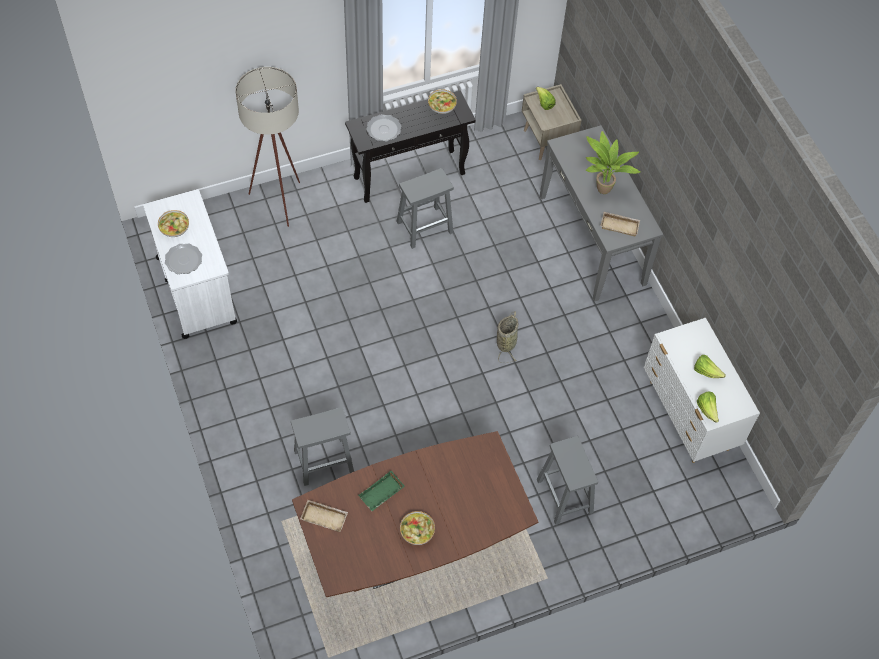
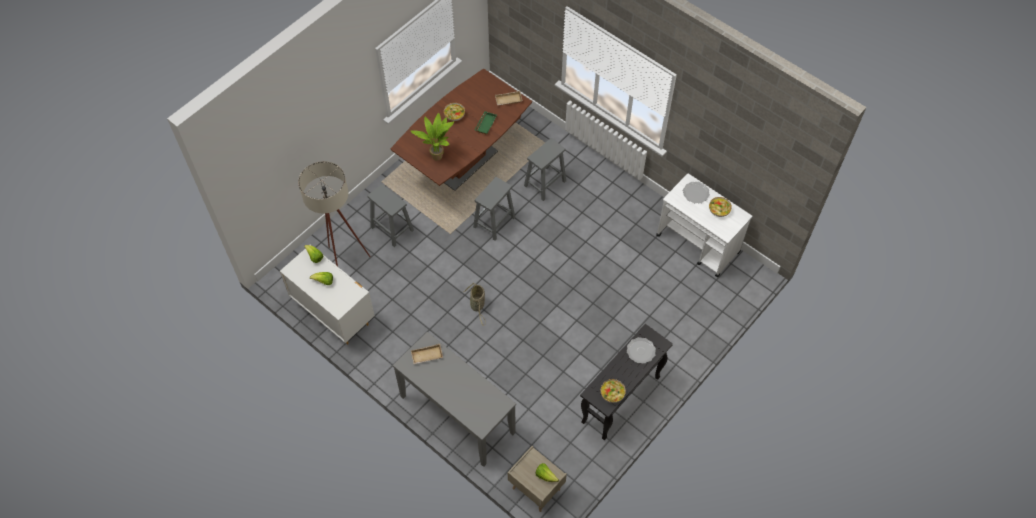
camera: 155 degrees right, 0 degrees up
(280, 206) = (692, 328): beige floor lamp -> beige floor lamp (343, 258)
(425, 226) = (582, 363): grey stool -> grey stool (494, 223)
(602, 191) = (453, 378): potted plant -> potted plant (437, 155)

